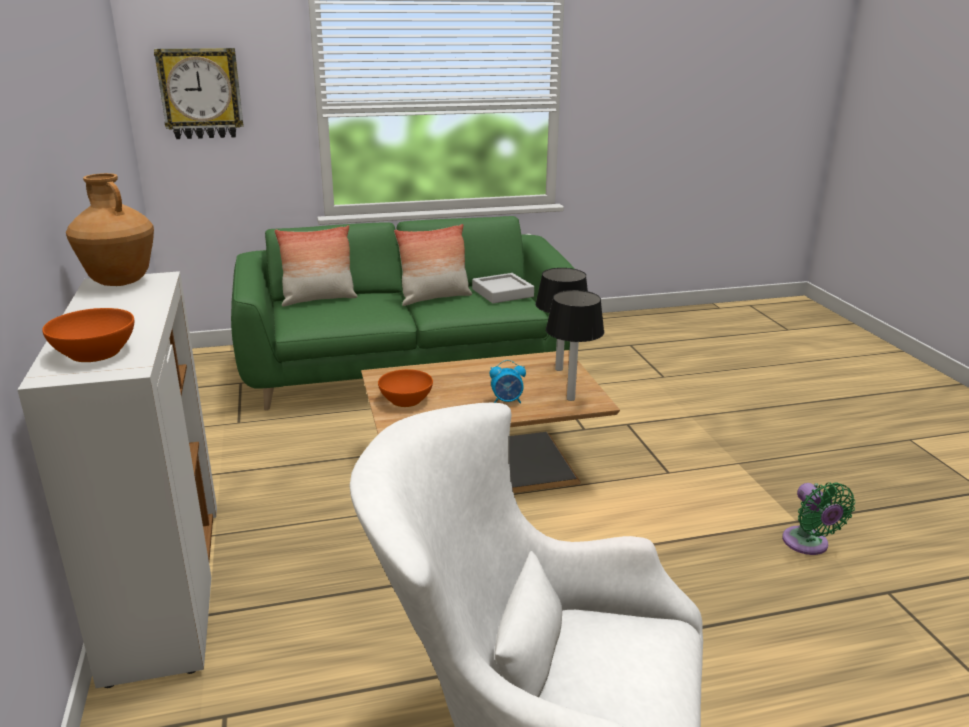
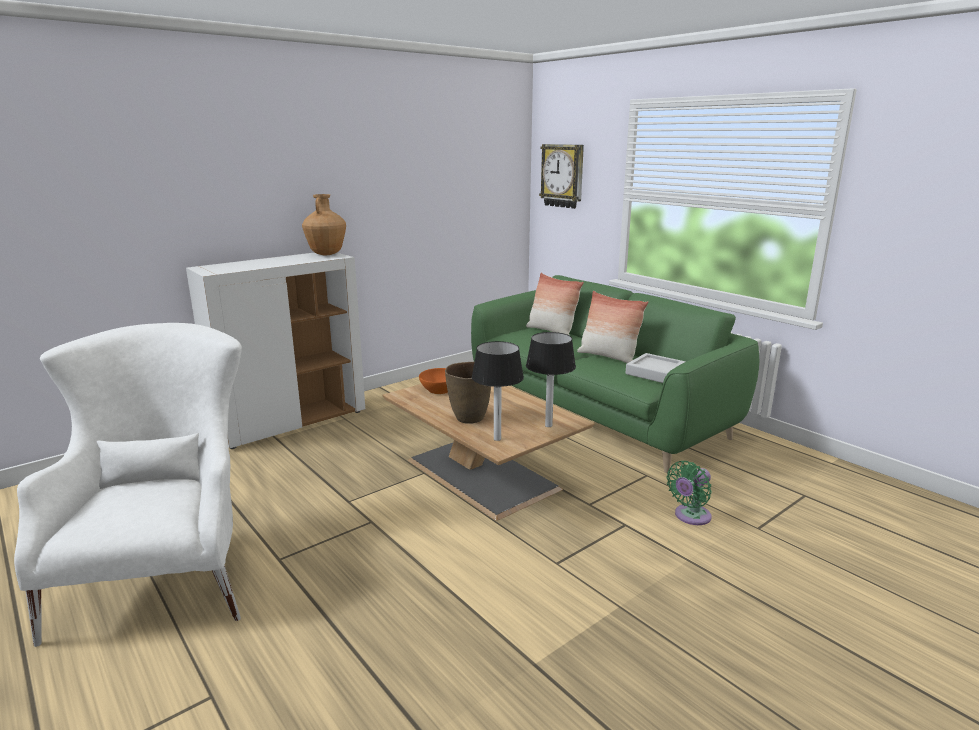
camera: 65 degrees right, 5 degrees down
(95, 352) = (229, 267): orange bowl -> none
(507, 401) = (469, 418): alarm clock -> brown vase
(808, 544) = (493, 677): green fan -> green fan (690, 516)

